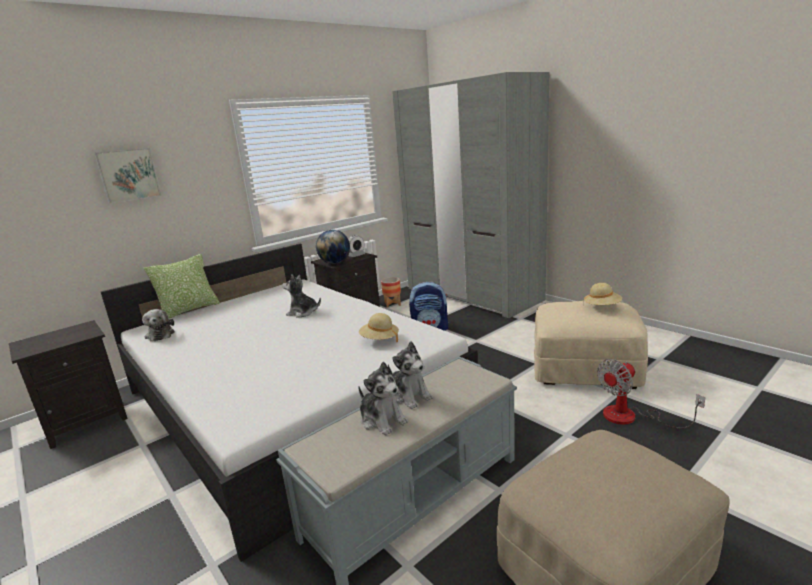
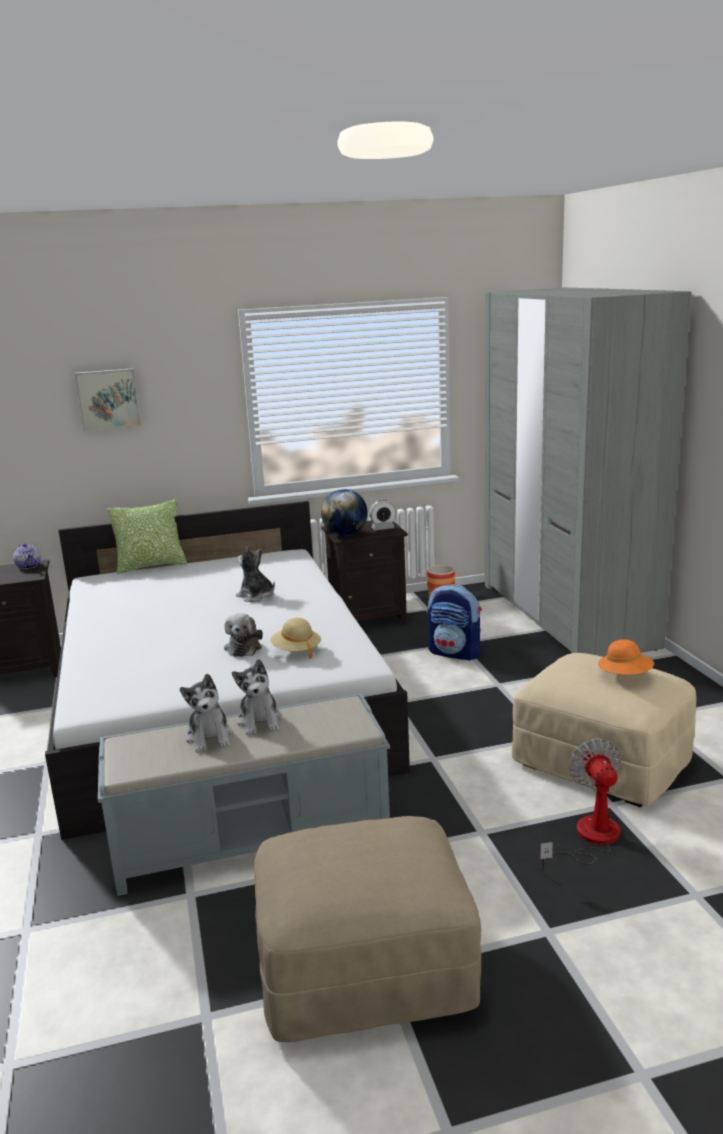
camera: 25 degrees right, 0 degrees up
(78, 328) = (29, 566): none -> teapot
(160, 334) = (101, 590): plush toy -> plush toy (244, 647)
(602, 307) = (625, 676): beige hat -> orange hat
(631, 417) = (589, 838): fan -> fan turned 90 degrees clockwise

